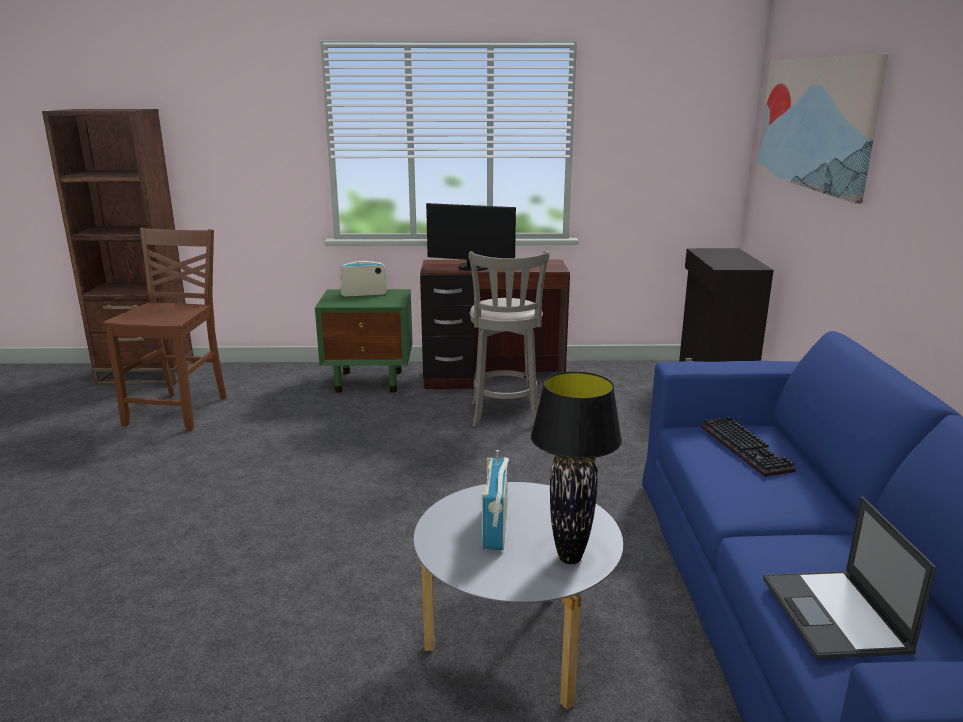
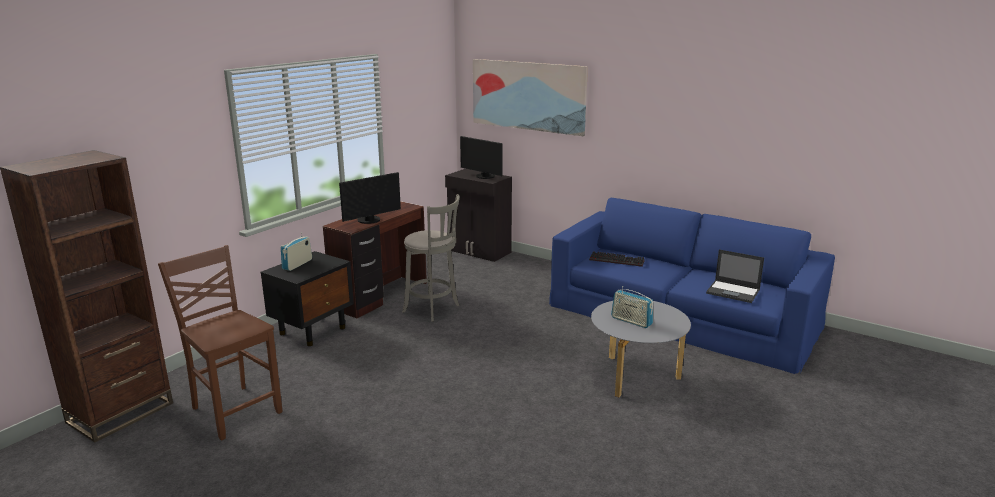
camera: 55 degrees left, 0 degrees up
(370, 381) = (313, 330): green nightstand -> black nightstand
(570, 557) = (667, 315): black table lamp -> none
(730, 260) = (484, 176): none -> monitor

